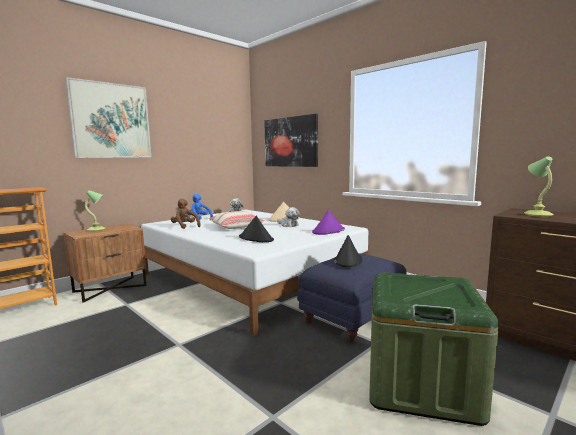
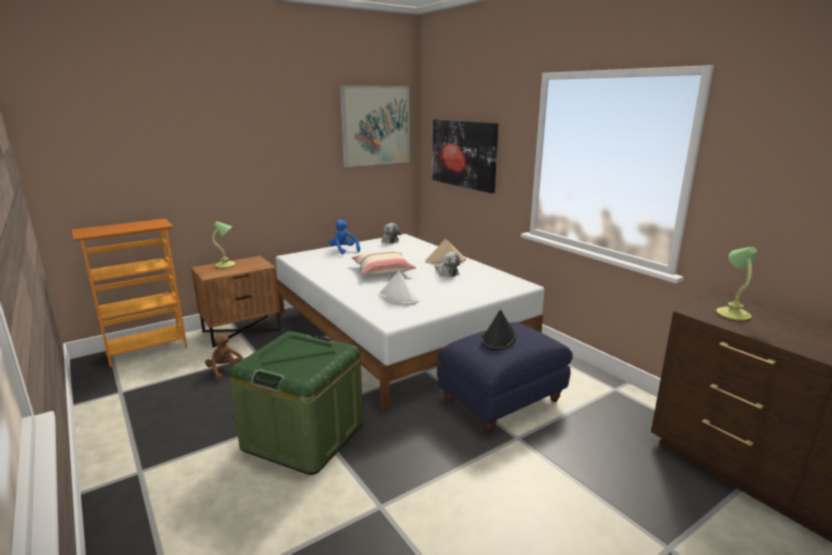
camera: 10 degrees right, 10 degrees up
(111, 121) = (239, 134): picture -> picture (375, 125)
(185, 227) = (323, 266): brown plush toy -> brown plush toy (225, 371)
(256, 238) = (399, 297): black hat -> white hat
(328, 231) = (490, 290): purple hat -> none
(421, 384) = (544, 493): green storage box -> green storage box (303, 436)

